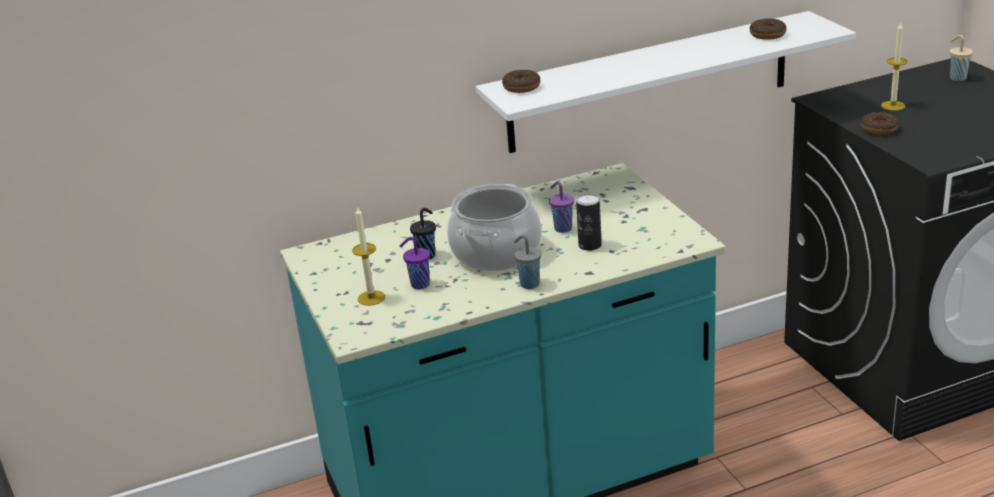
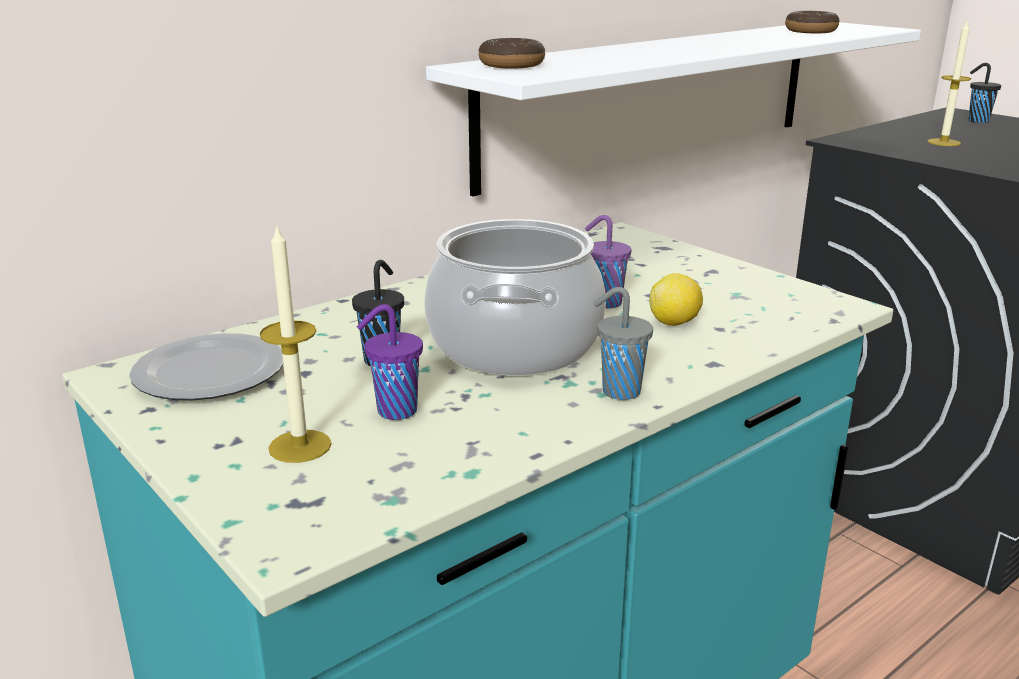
camera: 20 degrees left, 5 degrees down
(344, 257) = (209, 374): none -> plate
(590, 245) = (674, 323): can -> lemon
(879, 129) = (963, 161): donut -> none
(957, 78) = (976, 121): beige cup -> black cup

